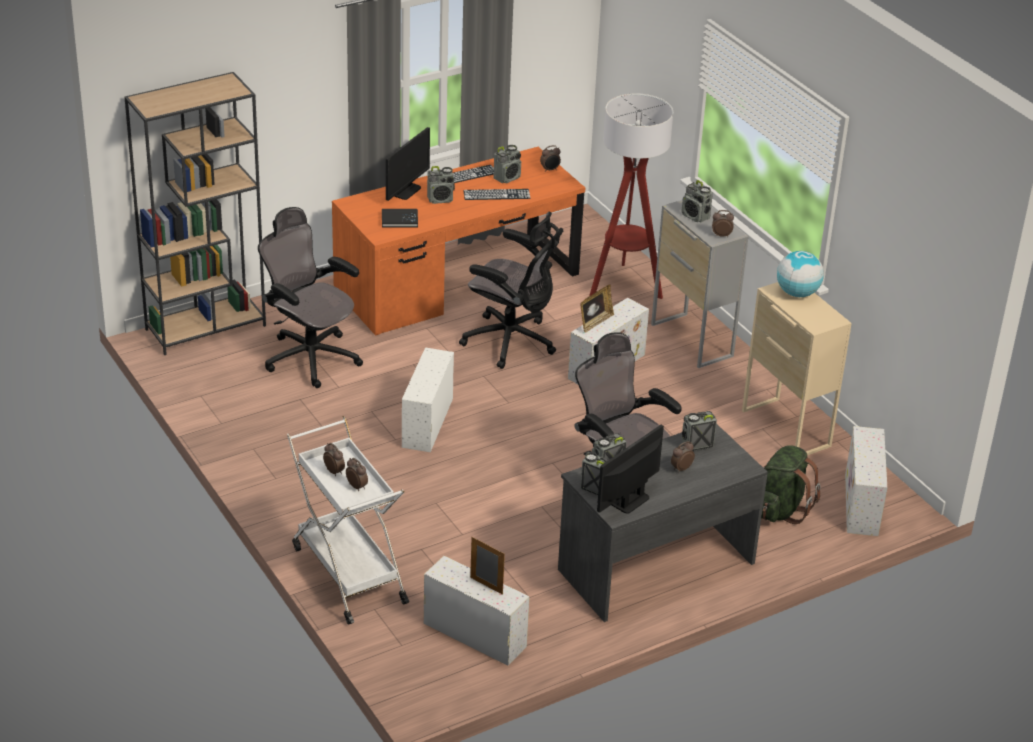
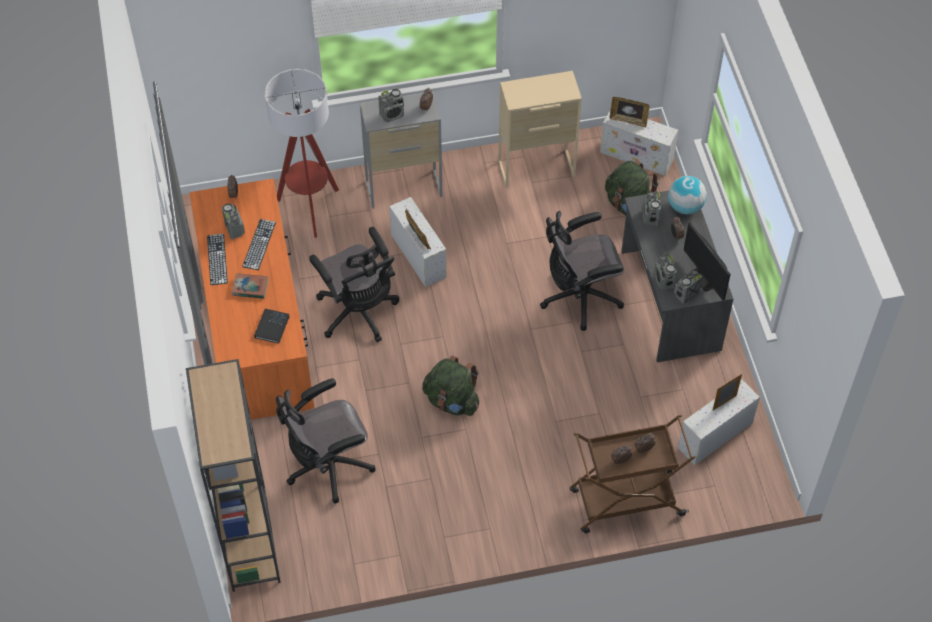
camera: 70 degrees left, 20 degrees up
(348, 575) = (626, 502): white cart -> brown cart
(405, 191) = (224, 310): monitor -> none
(427, 423) = (452, 401): white storage box -> green backpack
(440, 199) = (250, 288): radio -> book
(510, 341) = (358, 311): office chair -> office chair turned 105 degrees clockwise
(797, 293) = (523, 88): globe -> globe (685, 206)
(871, 445) = (628, 120): none -> picture frame

